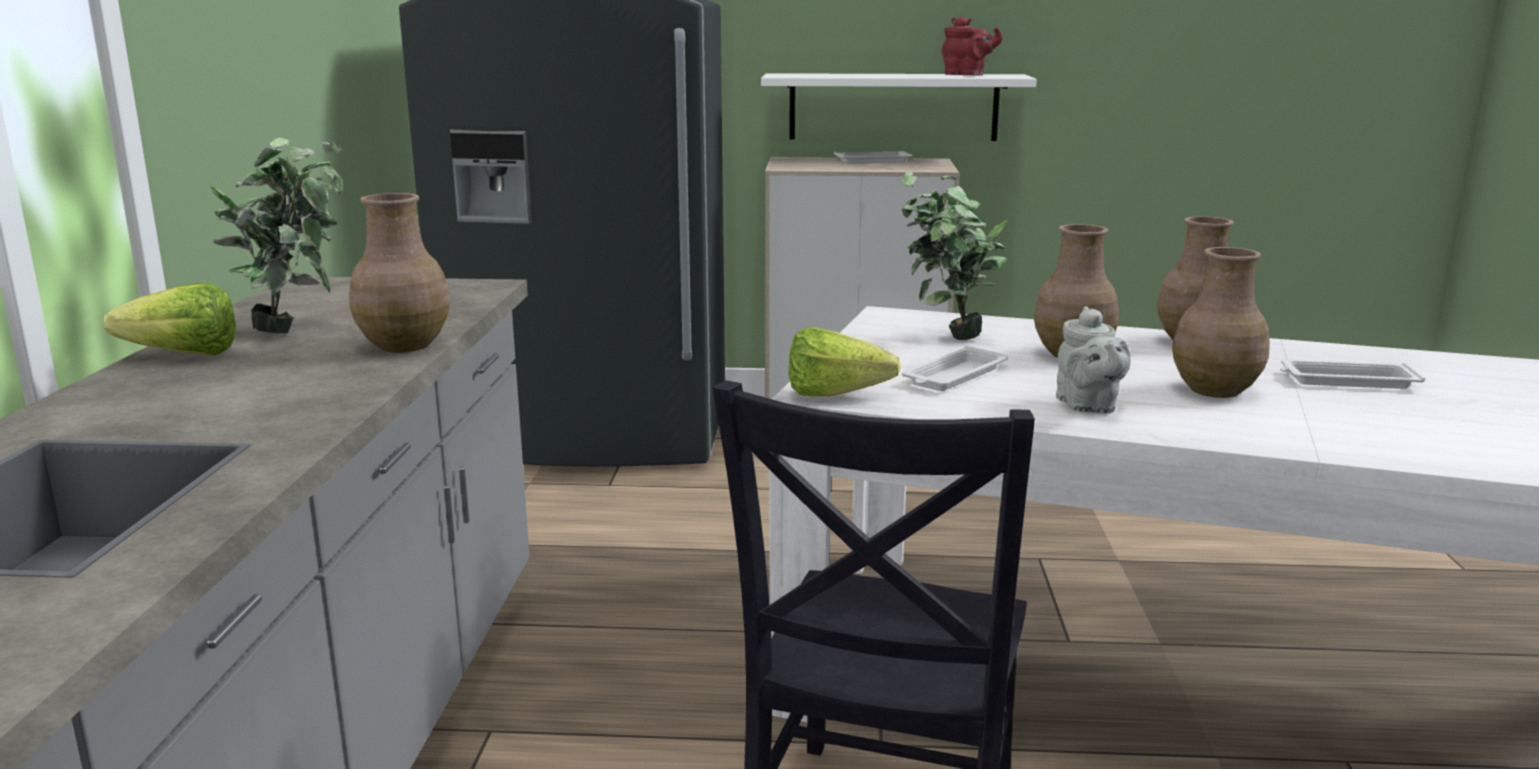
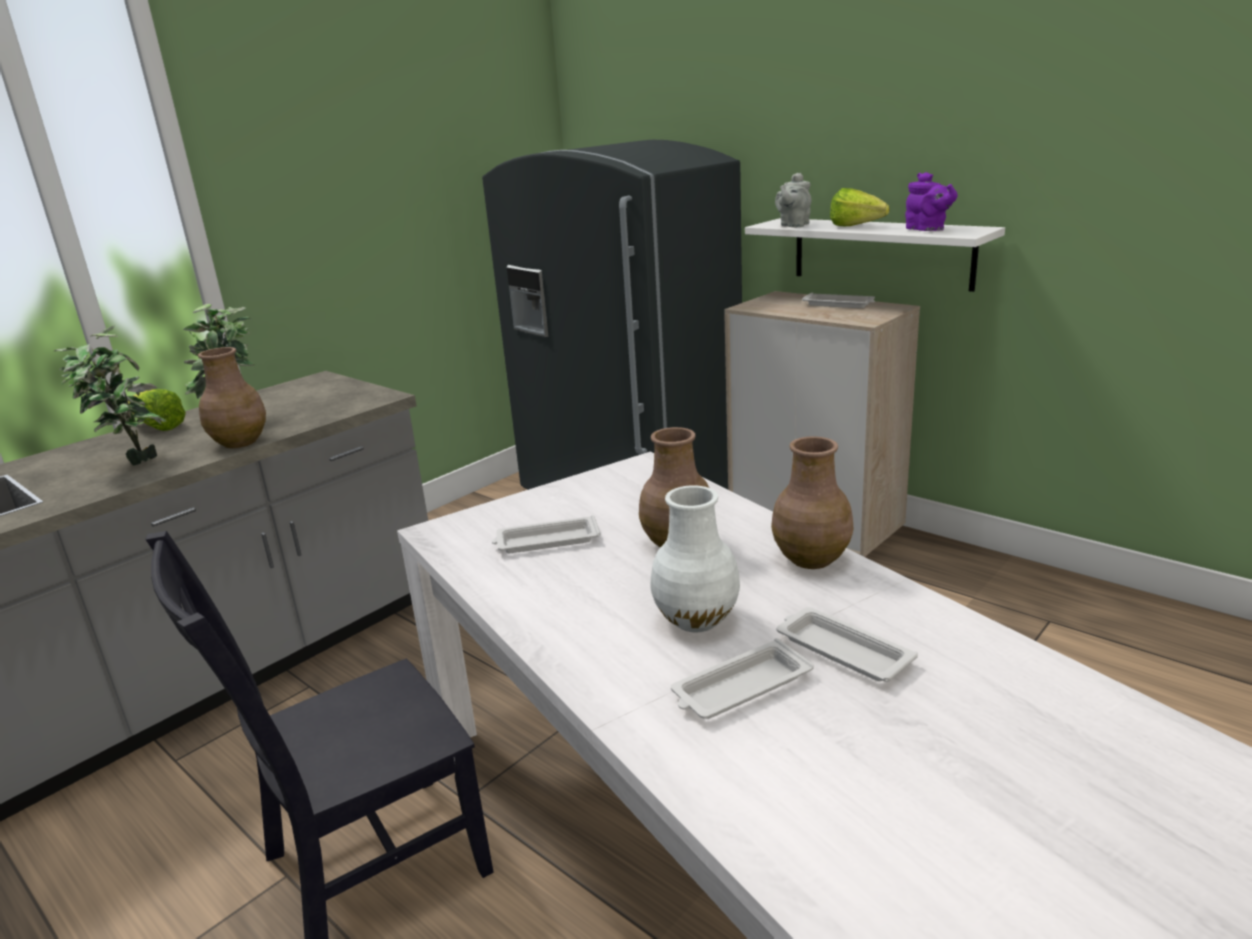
camera: 40 degrees right, 5 degrees up
(844, 396) = (444, 538): lettuce -> lettuce (860, 227)
(946, 339) = (625, 501): potted plant -> potted plant (132, 461)
(967, 75) = (927, 230): red teapot -> purple teapot
(1088, 406) = (564, 602): grey teapot -> grey teapot (793, 225)
(1216, 390) = (697, 620): brown vase -> white vase
(1344, 414) = (740, 688): none -> white tray

